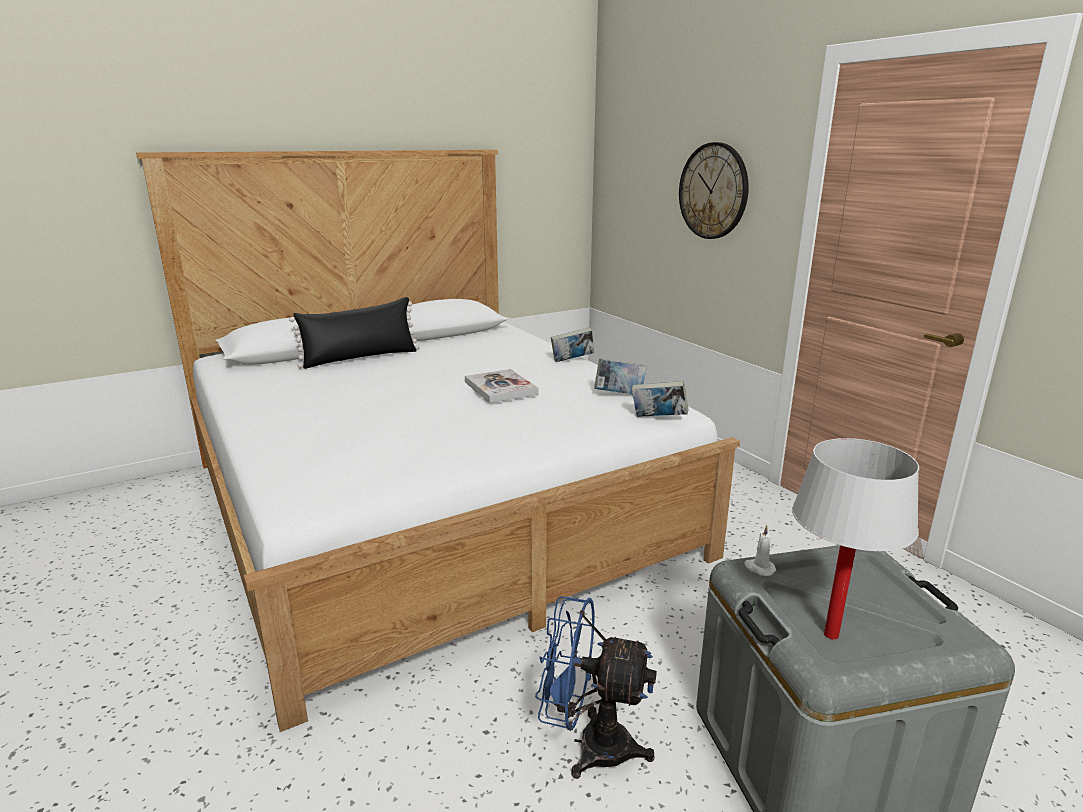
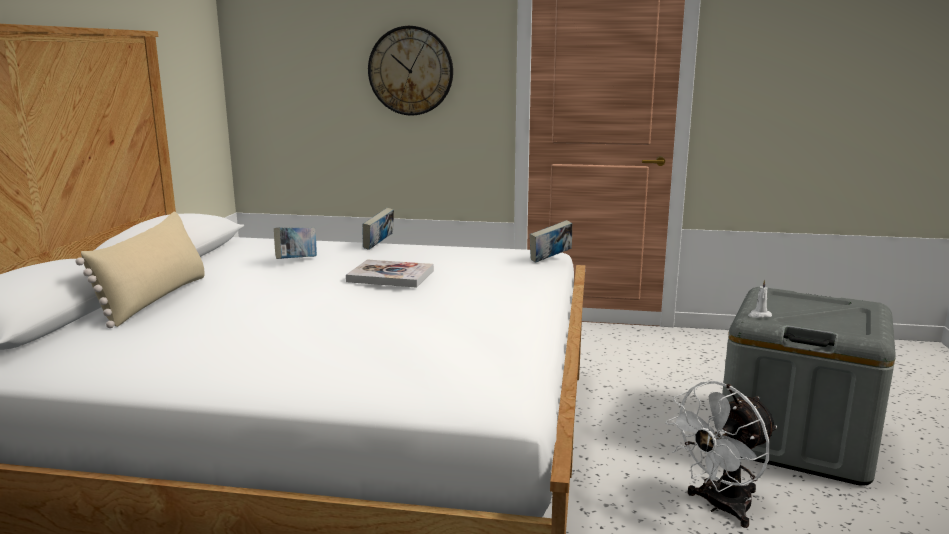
camera: 50 degrees left, 5 degrees down
(360, 358) = (155, 299): black pillow -> beige pillow
(590, 745) = (720, 507): blue fan -> white fan
(619, 395) = (485, 255): book -> book (297, 261)
(831, 635) = (839, 327): white table lamp -> none

